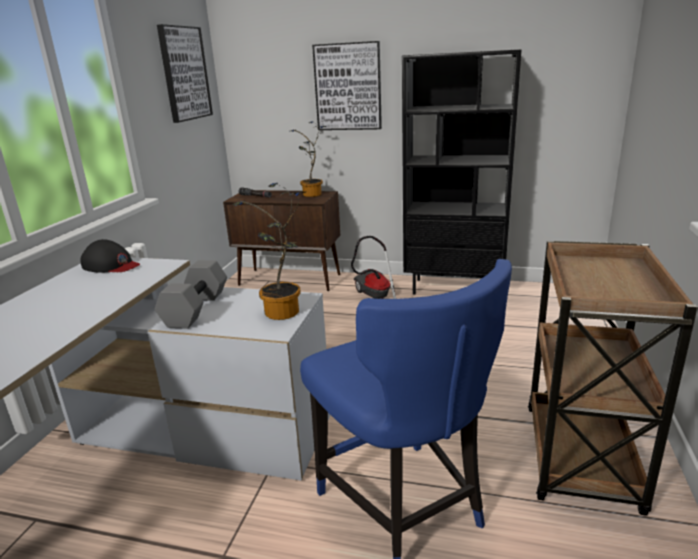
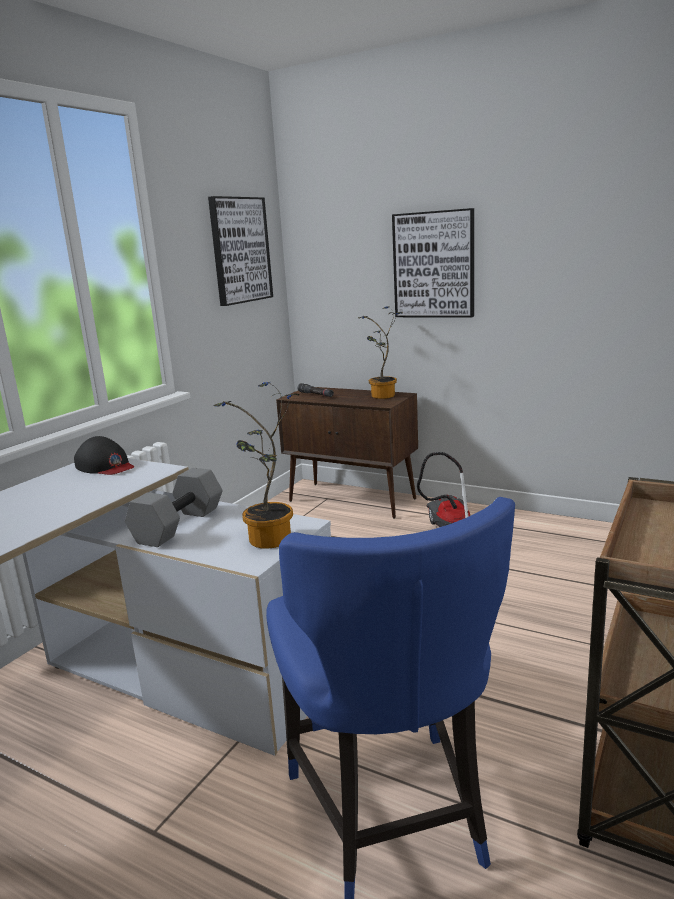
camera: 15 degrees right, 5 degrees down
(454, 288) = (561, 530): black bookcase -> none

